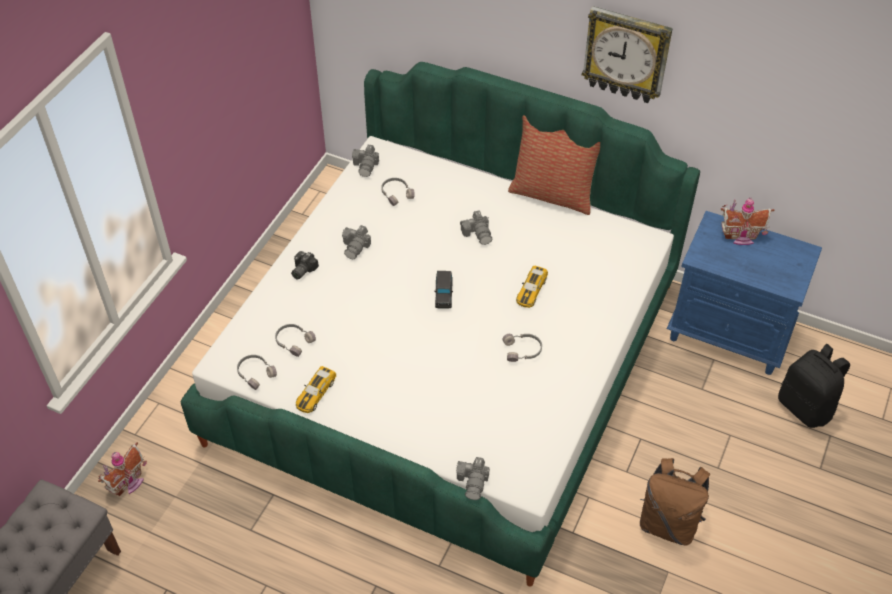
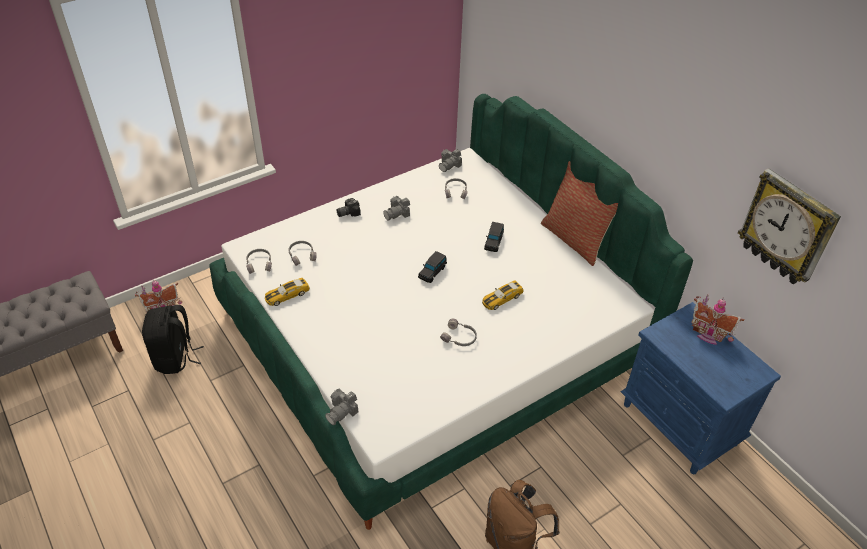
camera: 30 degrees right, 5 degrees down
(478, 233) = (493, 242): camera -> black toy car
(626, 55) = (657, 129): wall clock -> wall clock (787, 228)
(806, 407) = (708, 517): black backpack -> black backpack (175, 358)

